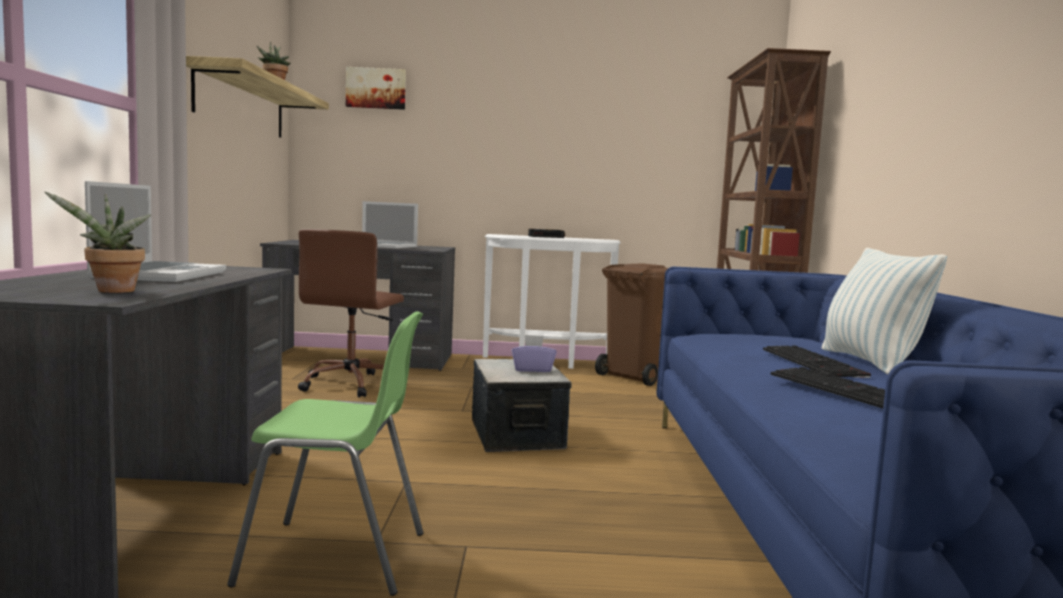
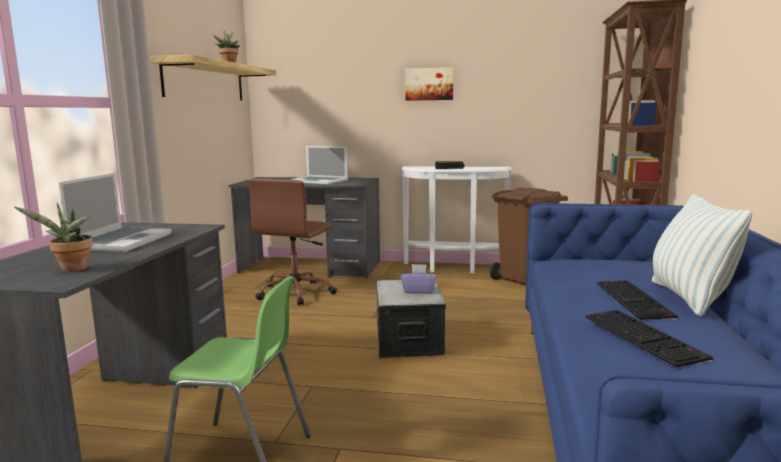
camera: 10 degrees right, 5 degrees up
(376, 88) = (311, 55): picture -> picture (429, 84)

